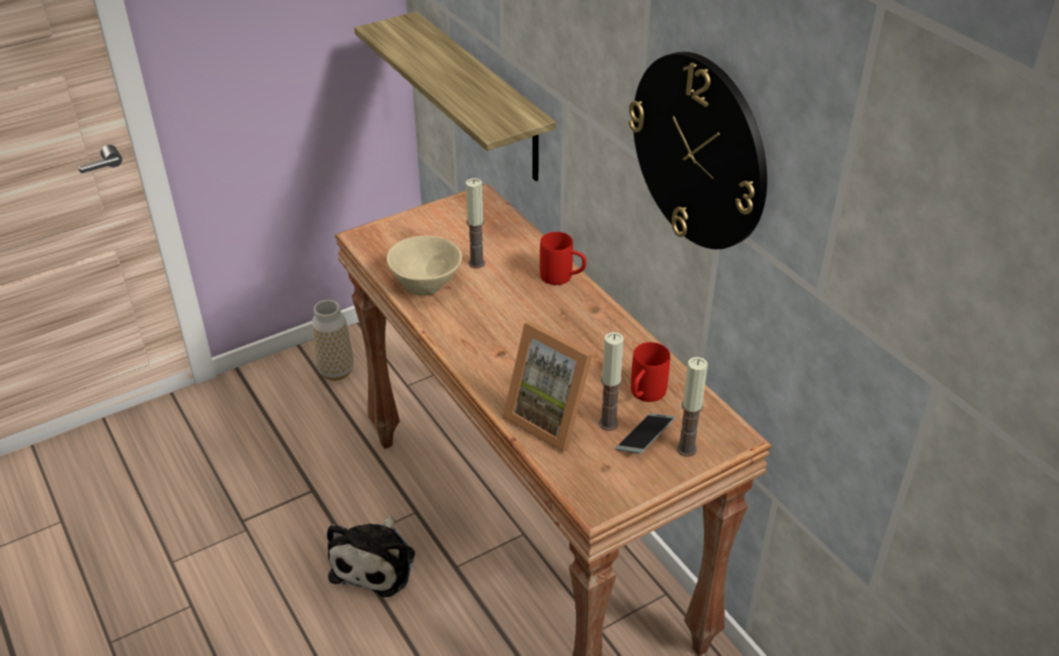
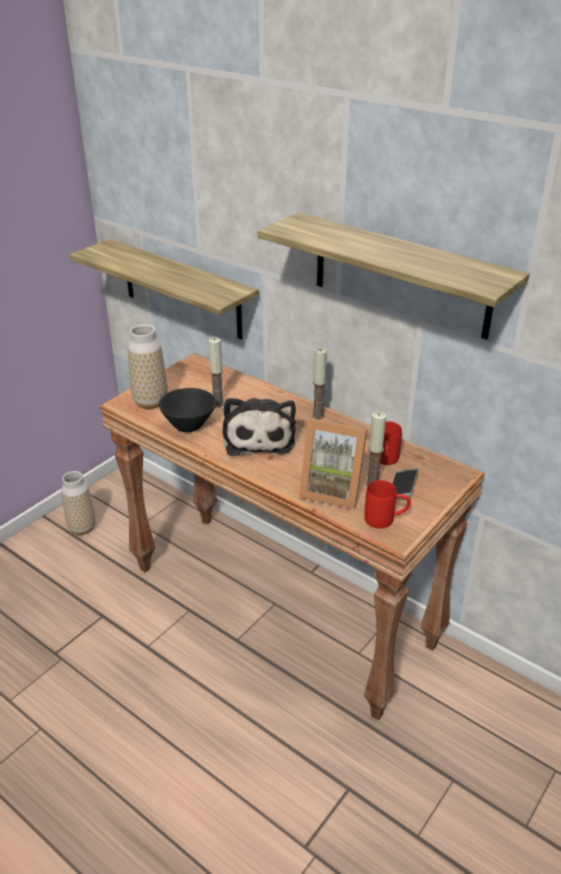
camera: 20 degrees left, 5 degrees down
(376, 562) = (175, 653): plush toy -> plush toy (259, 437)
(396, 243) = (150, 402): none -> vase
(428, 285) = (190, 424): beige bowl -> black bowl
(563, 277) = (284, 401): red mug -> red mug (386, 519)
(686, 449) = (433, 487): candle -> candle (318, 415)
(699, 151) = (400, 276): wall clock -> shelf

